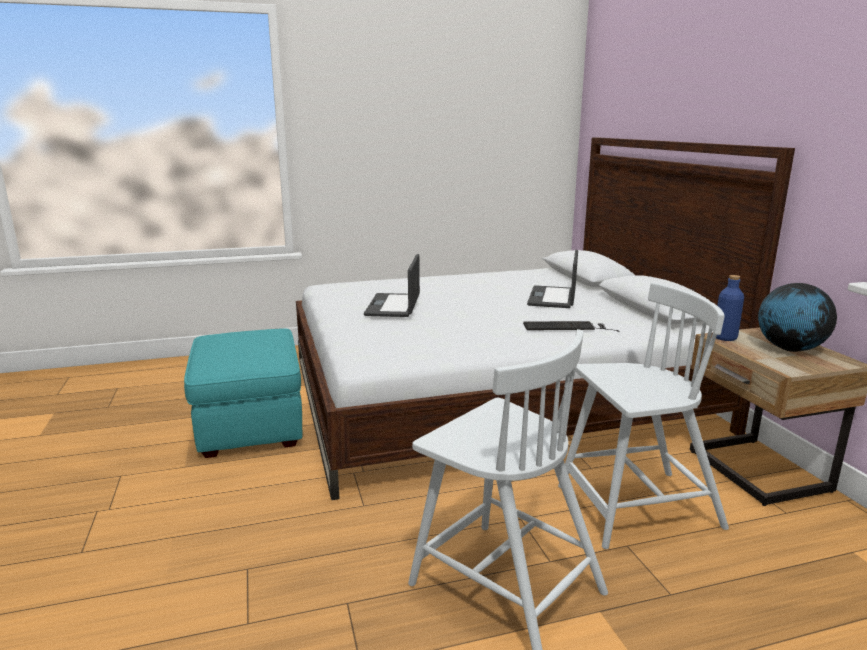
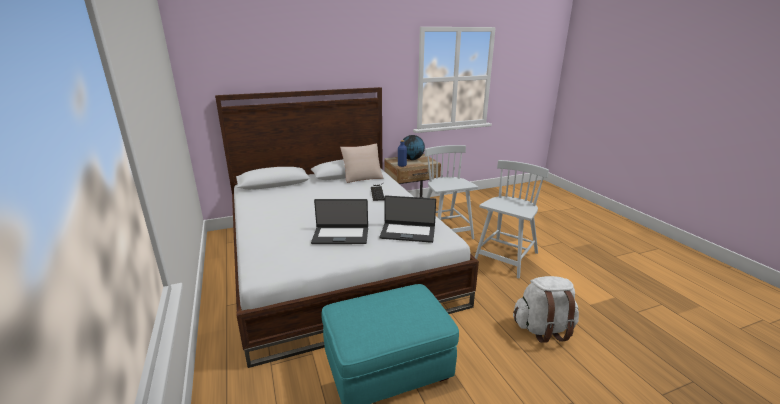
camera: 95 degrees left, 5 degrees up
(234, 571) = (543, 329): none -> white backpack
(553, 297) = (320, 193): laptop -> laptop (408, 232)
(647, 319) = (362, 177): none -> beige pillow

